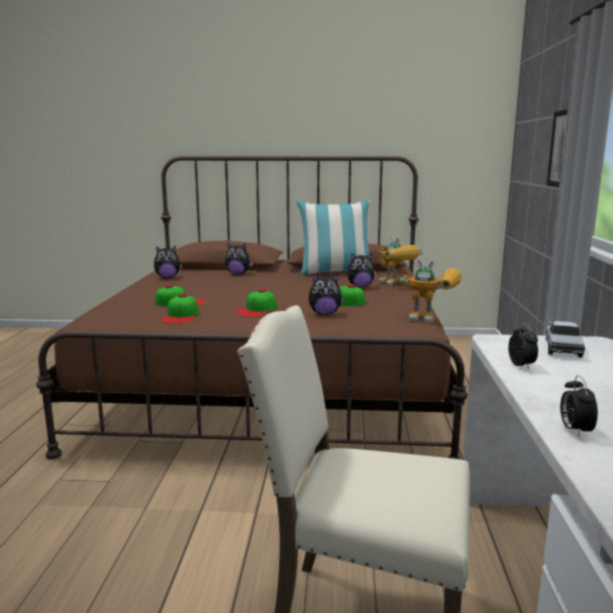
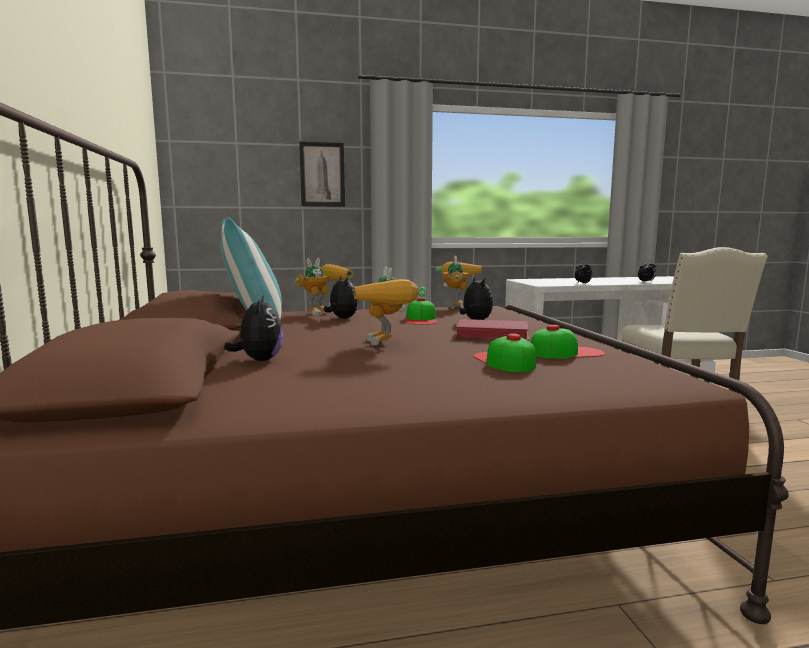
camera: 105 degrees left, 5 degrees down
(167, 277) = (305, 398): plush toy -> none
(251, 289) = (388, 344): none -> toy robot
(256, 310) = (493, 335): cap -> red book
(562, 347) = (539, 281): toy truck -> none

